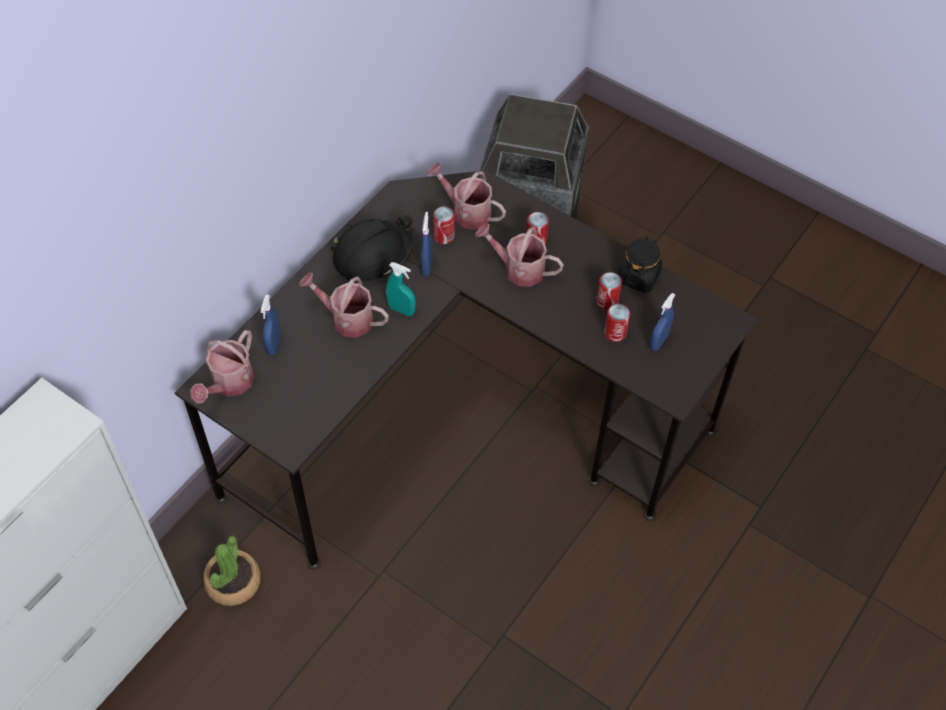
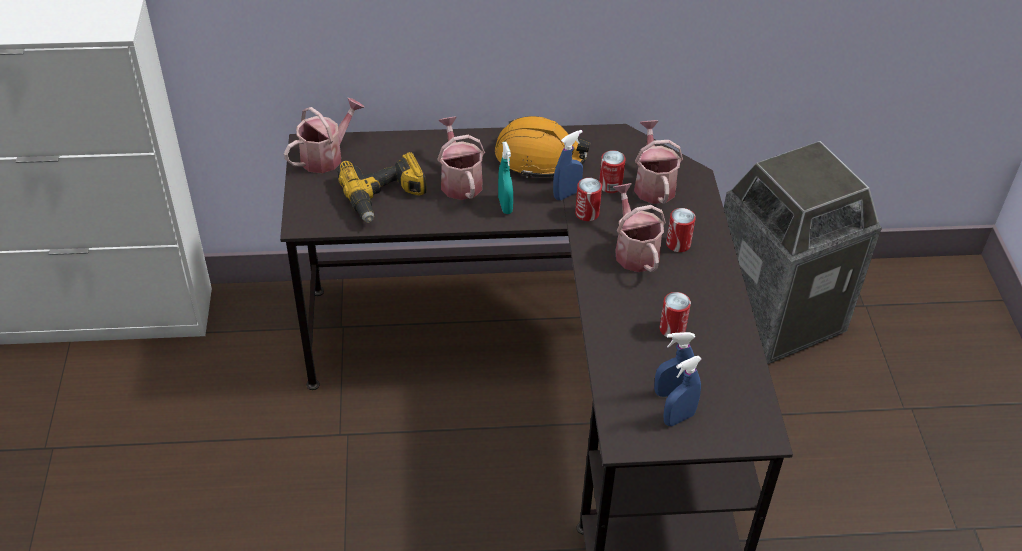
camera: 50 degrees right, 10 degrees down
(229, 384) = (326, 156): watering can -> watering can turned 150 degrees clockwise
(233, 582) = (251, 347): potted plant -> none
(273, 344) = (389, 157): blue spray bottle -> blue spray bottle (678, 418)
(317, 376) = (385, 197): none -> power drill
(373, 255) = (539, 158): black hard hat -> orange hard hat
(615, 333) = (644, 355): can -> can (587, 213)
(638, 277) = (727, 335): black jar -> none

